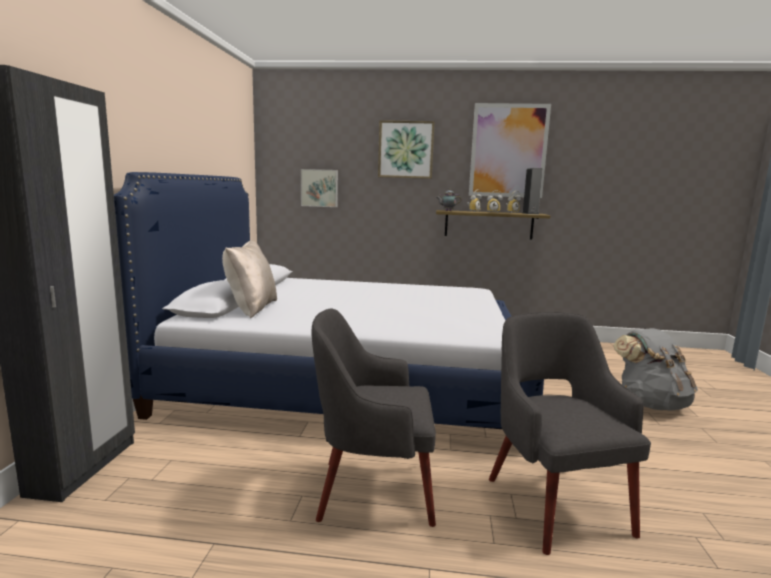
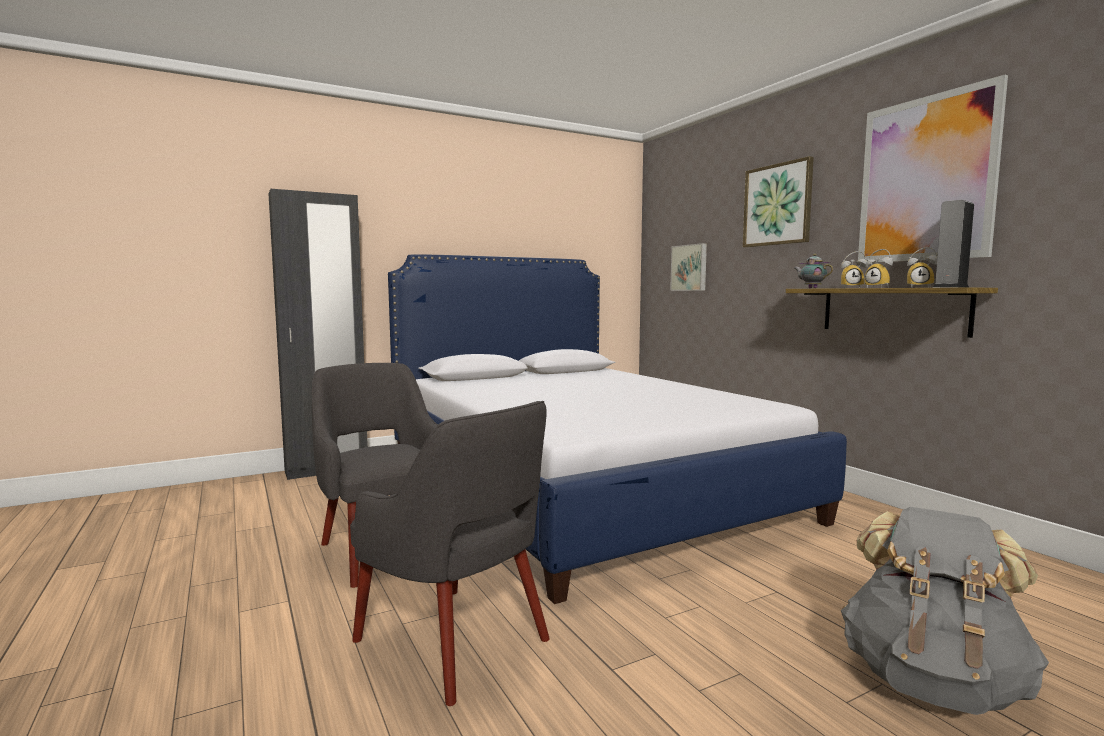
camera: 55 degrees right, 5 degrees down
(251, 308) = (486, 381): beige pillow -> none
(555, 503) = (455, 641): grey armchair -> grey armchair turned 90 degrees clockwise

